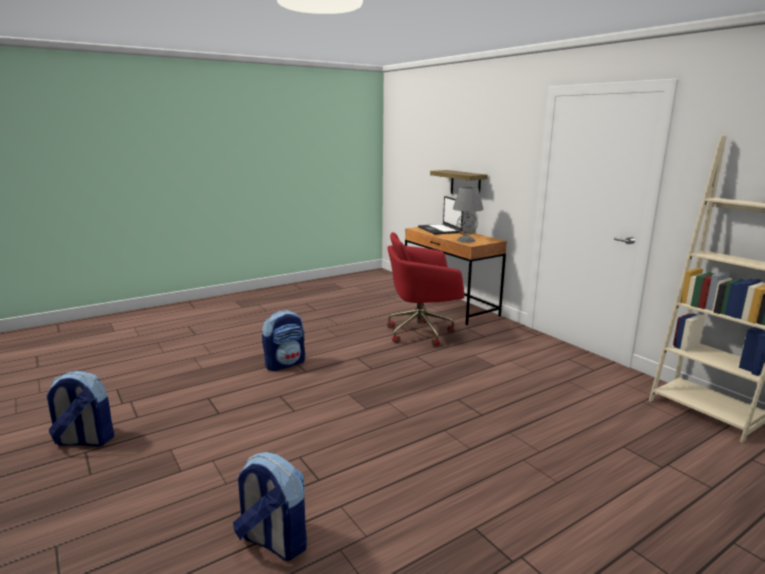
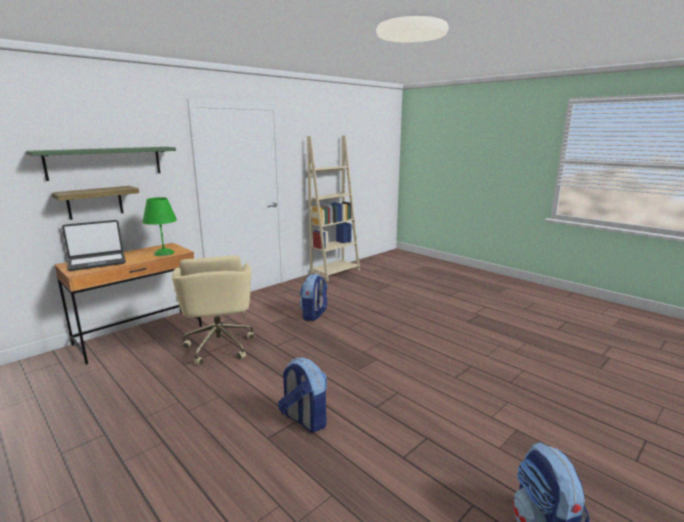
camera: 100 degrees left, 0 degrees up
(273, 541) = (531, 371): backpack -> backpack (314, 315)
(422, 333) = (219, 346): red office chair -> beige office chair
(466, 240) = (163, 253): grey table lamp -> green table lamp
(476, 151) = (105, 162): none -> green shelf

